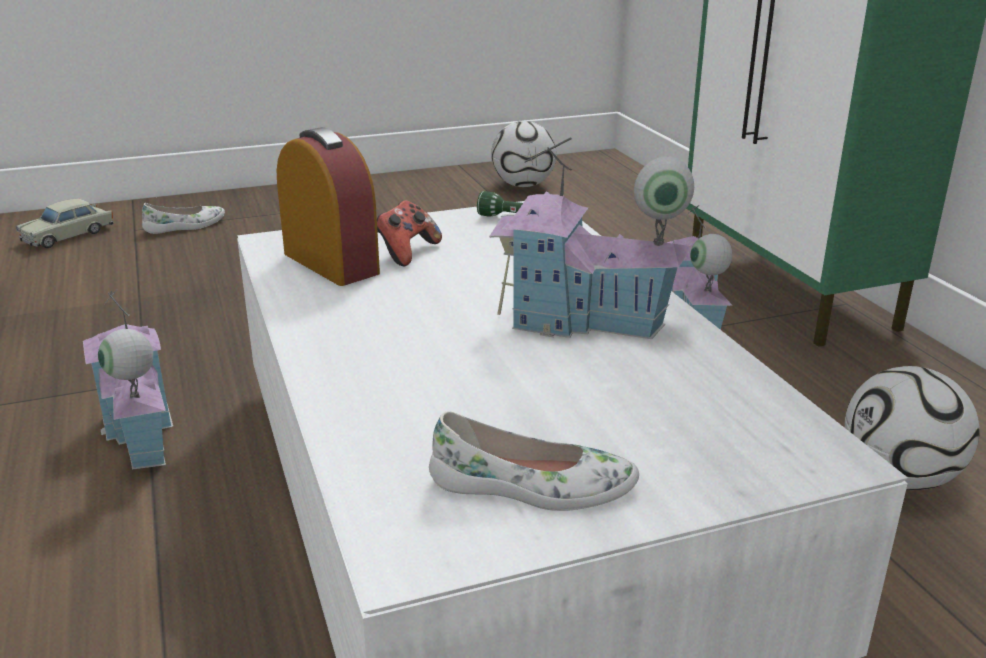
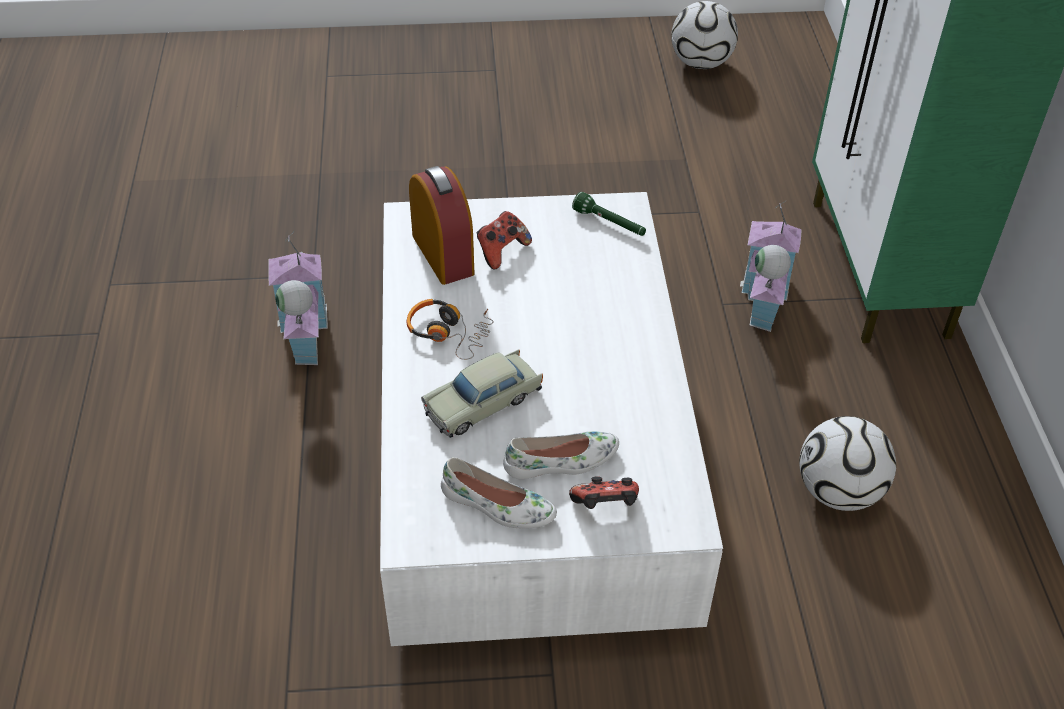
camera: 15 degrees right, 20 degrees up
(68, 235) = (270, 75): beige toy car -> beige toy car (483, 403)
(185, 226) = (371, 78): white shoe -> white shoe (561, 462)
(368, 324) = (449, 333): none -> headphones
(584, 322) = (597, 361): toy house -> none
(700, 461) = (605, 507): none -> game controller

